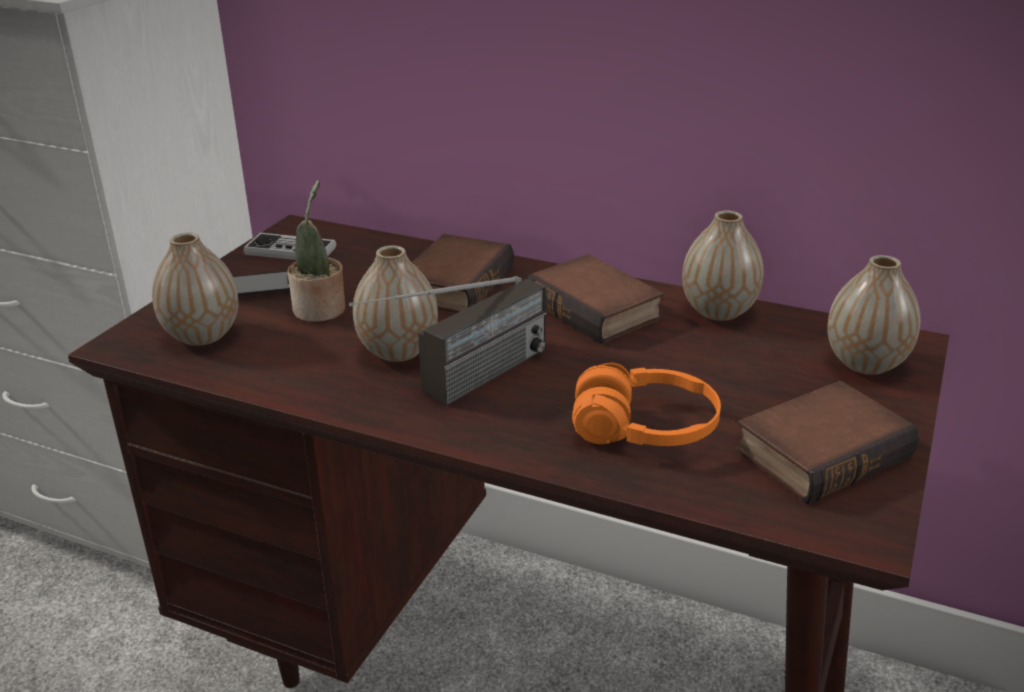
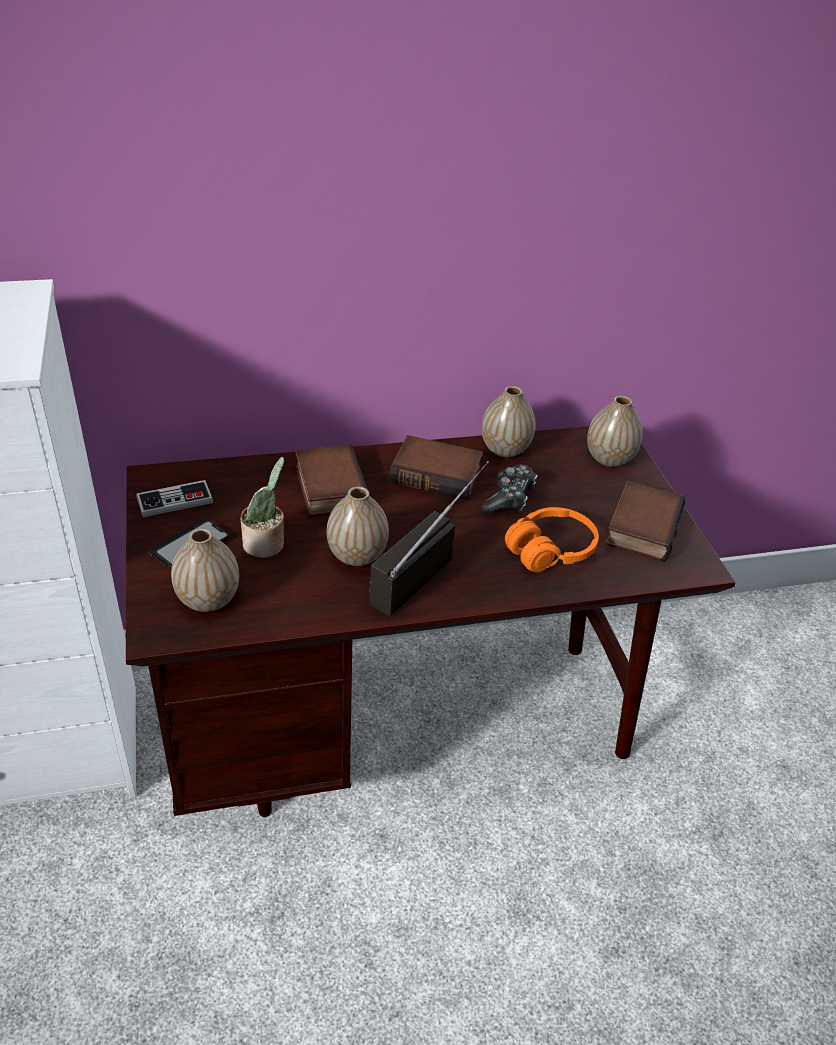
camera: 40 degrees left, 10 degrees up
(461, 387) = (425, 566): radio -> radio turned 150 degrees counterclockwise
(659, 359) = (509, 498): none -> game controller

